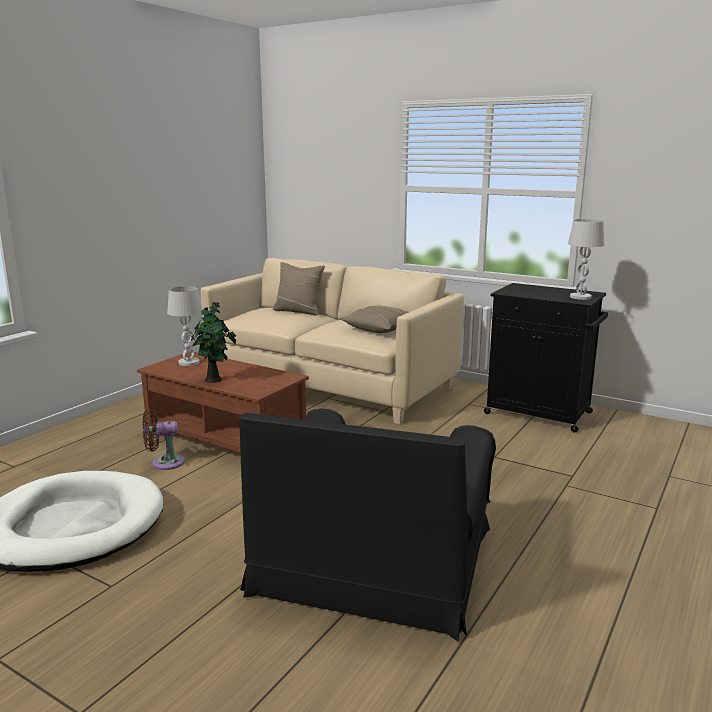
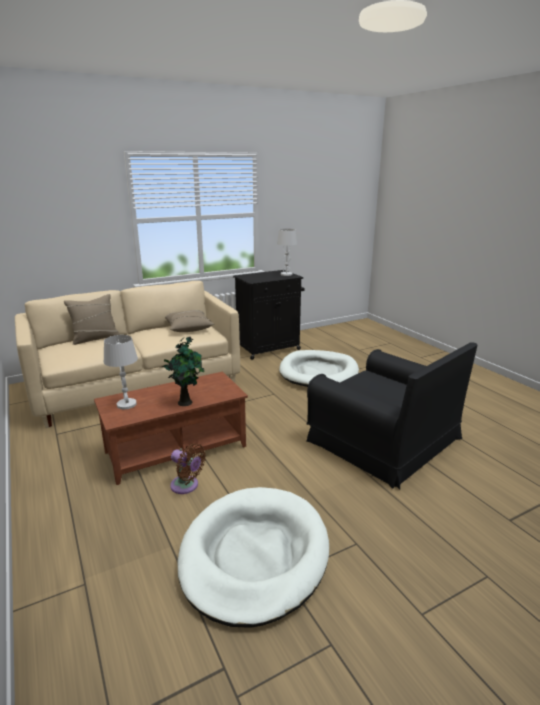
camera: 60 degrees left, 5 degrees up
(164, 463) = (186, 486): brown fan -> brown fan turned 75 degrees counterclockwise
(520, 464) = (318, 372): none -> white dog bed

